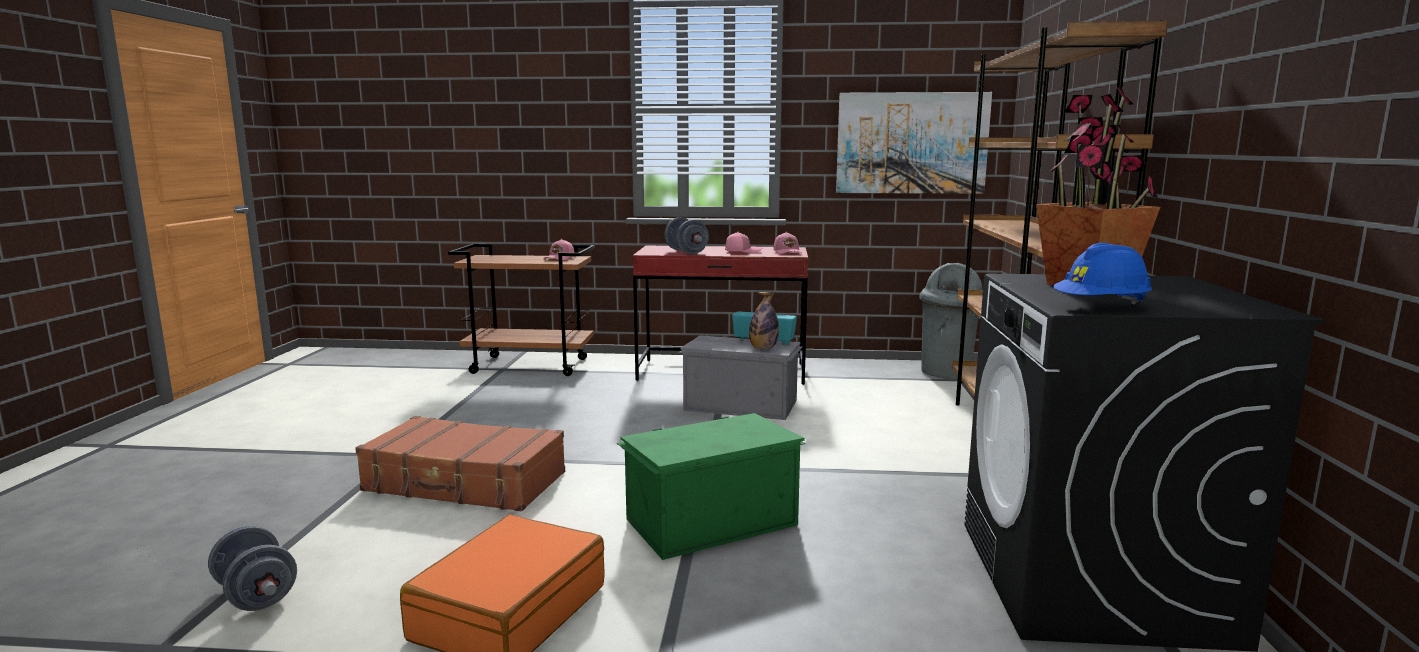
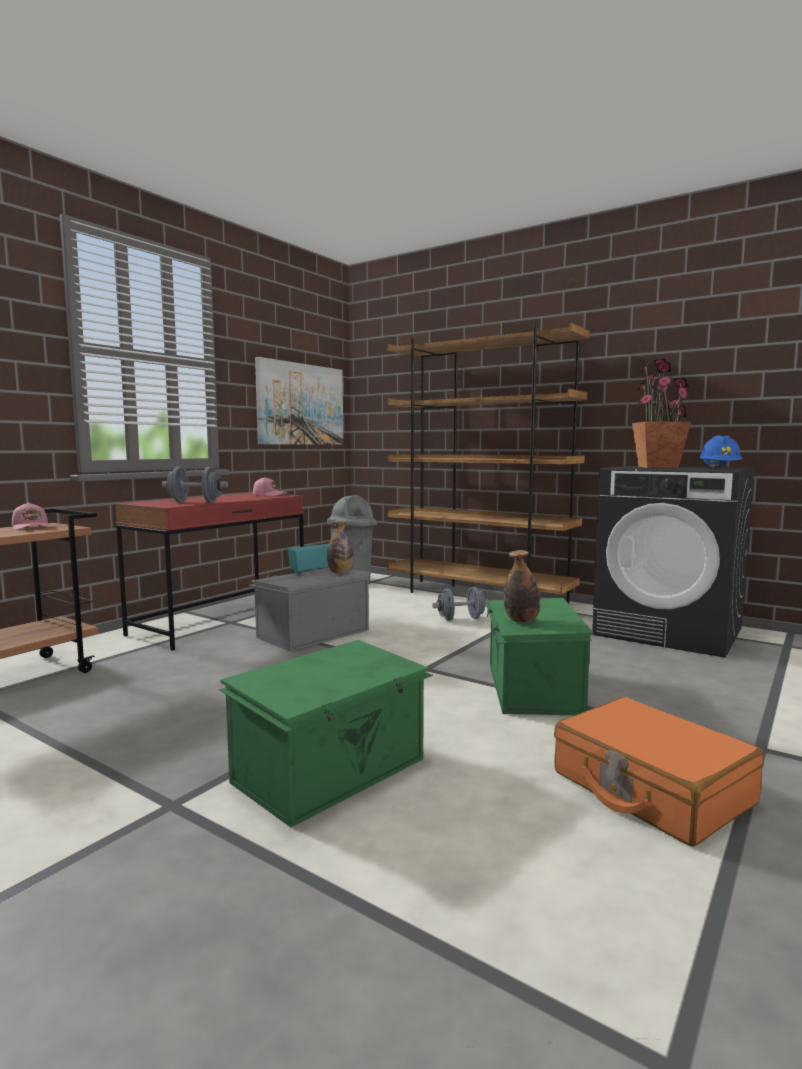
camera: 60 degrees left, 5 degrees down
(256, 595) = (544, 959): grey dumbbell -> grey dumbbell (460, 619)
(465, 483) = (332, 771): brown suitcase -> green storage box
(674, 434) = (521, 620): none -> bottle
(742, 251) = (234, 497): pink cap -> none

